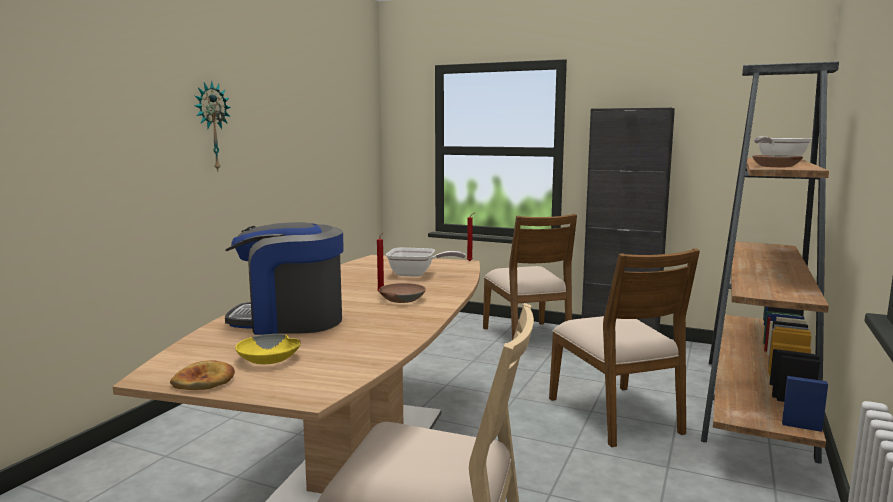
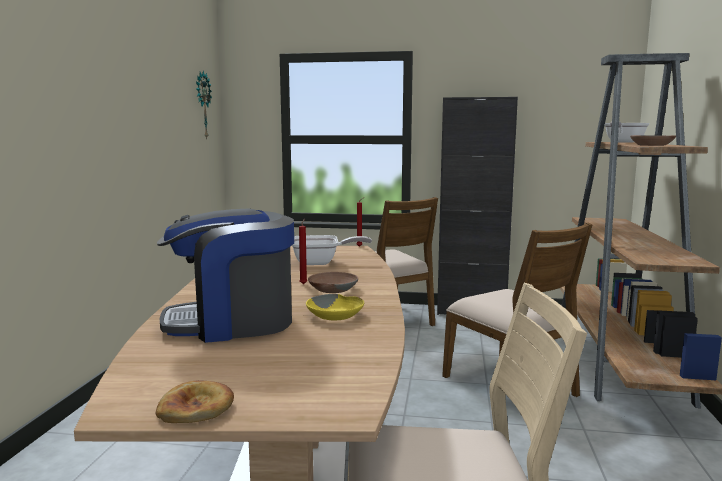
camera: 15 degrees left, 0 degrees up
(211, 126) = (68, 108): wall clock -> wall clock (202, 105)
(269, 358) = (251, 369): yellow bowl -> yellow bowl (336, 315)

